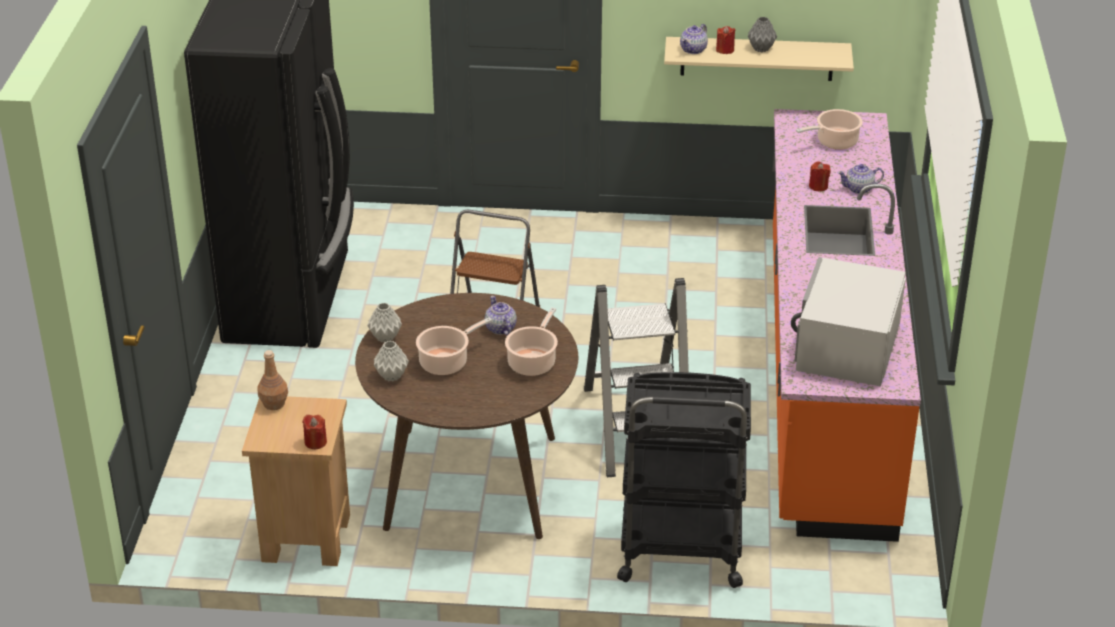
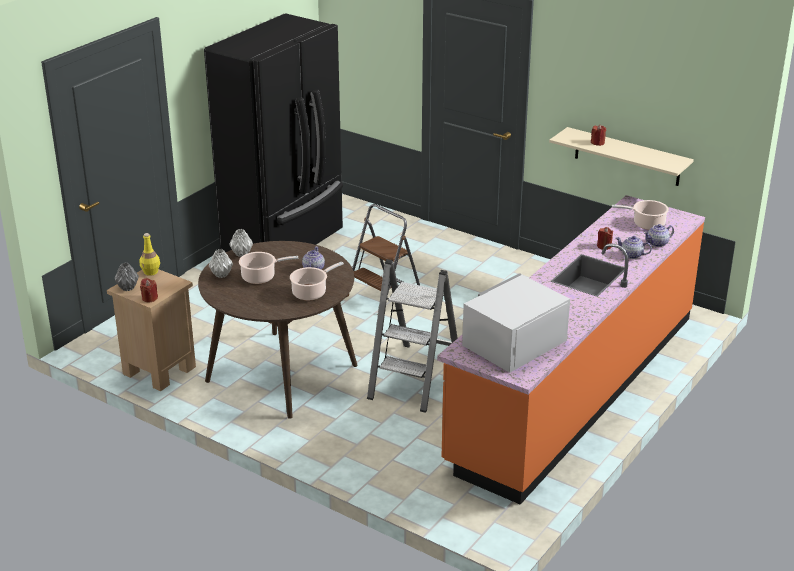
camera: 30 degrees right, 5 degrees down
(274, 403) = (151, 272): brown bottle -> yellow bottle
(681, 549) = (369, 456): black cart -> none
(694, 50) = (576, 138): teapot -> teapot (657, 243)
(760, 48) = (623, 147): grey vase -> grey vase (127, 288)

